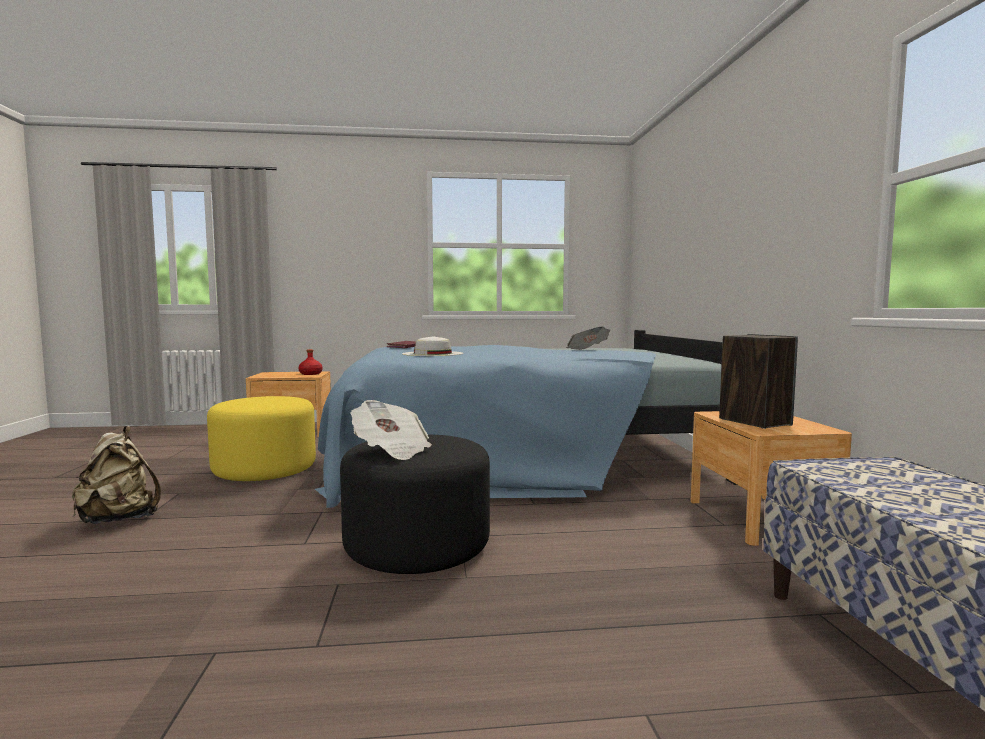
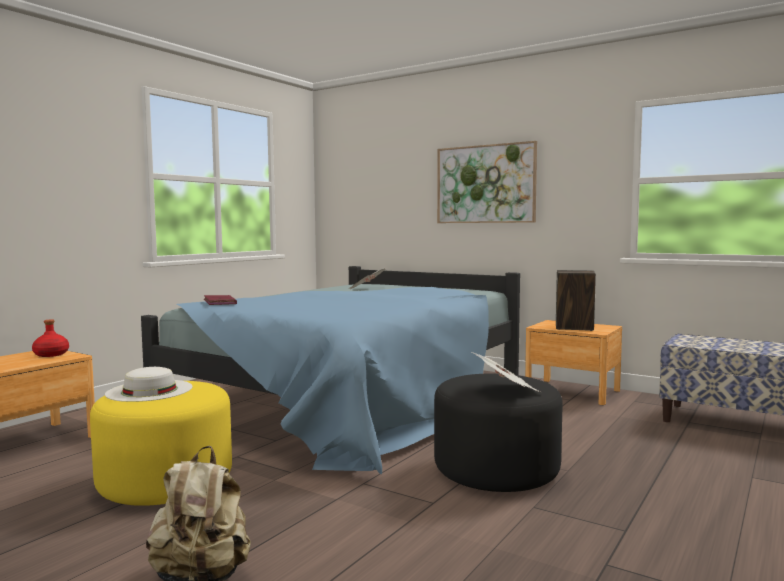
camera: 50 degrees left, 0 degrees up
(433, 354) = (319, 306): white hat -> white hat (149, 390)
(733, 220) = (485, 184): none -> picture

